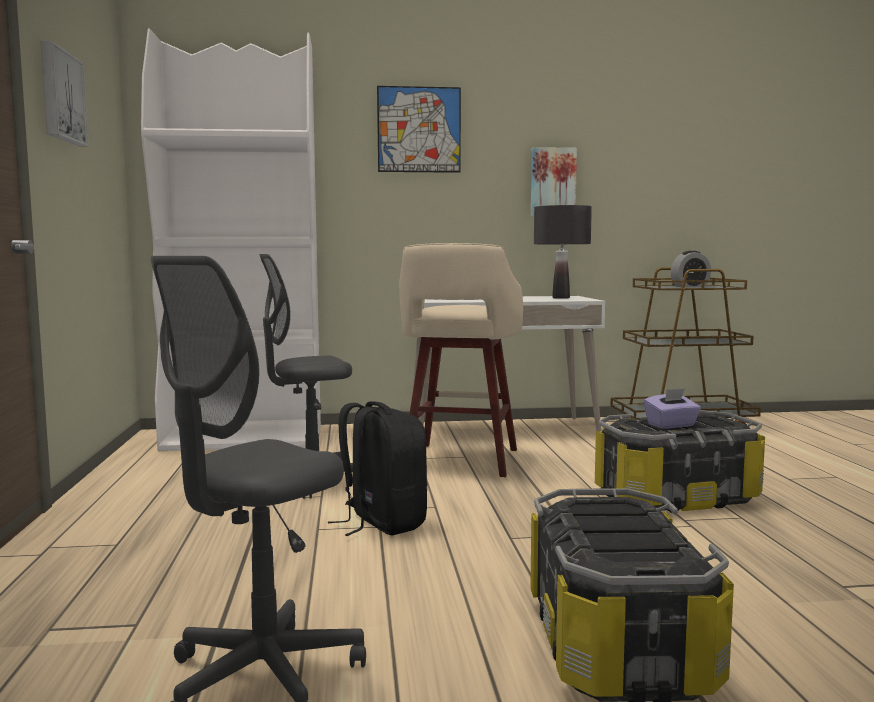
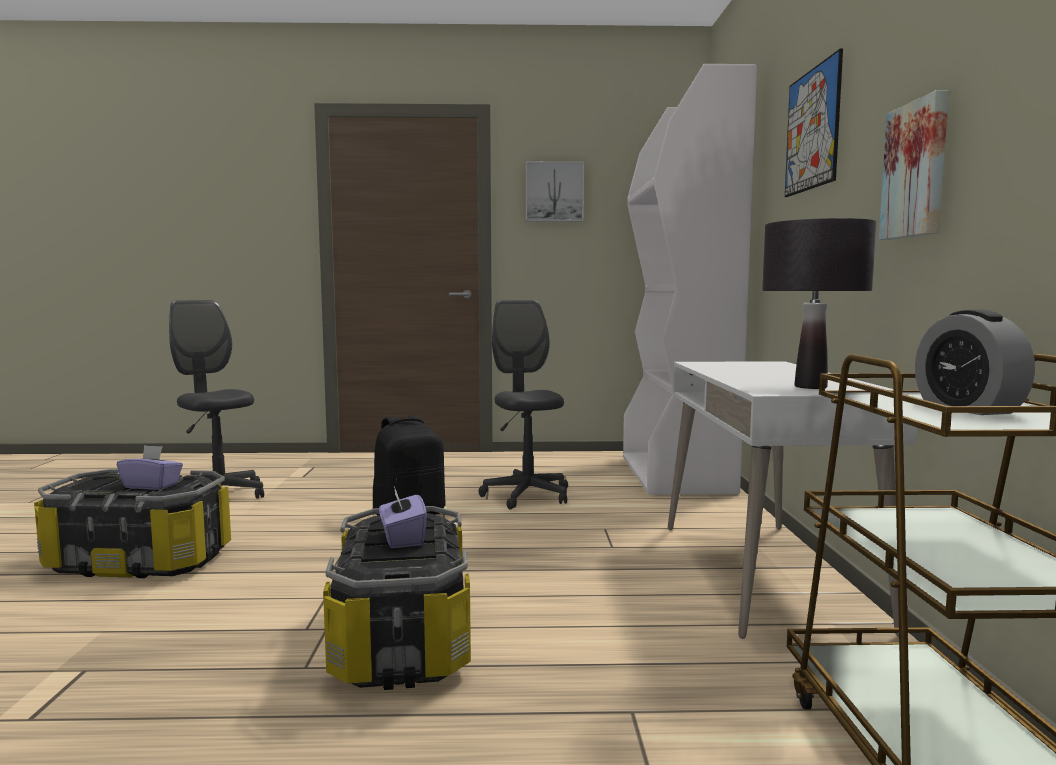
camera: 95 degrees right, 0 degrees up
(460, 461) = (591, 544): beige stool -> none
(614, 521) = (152, 486): none -> purple tissue box

